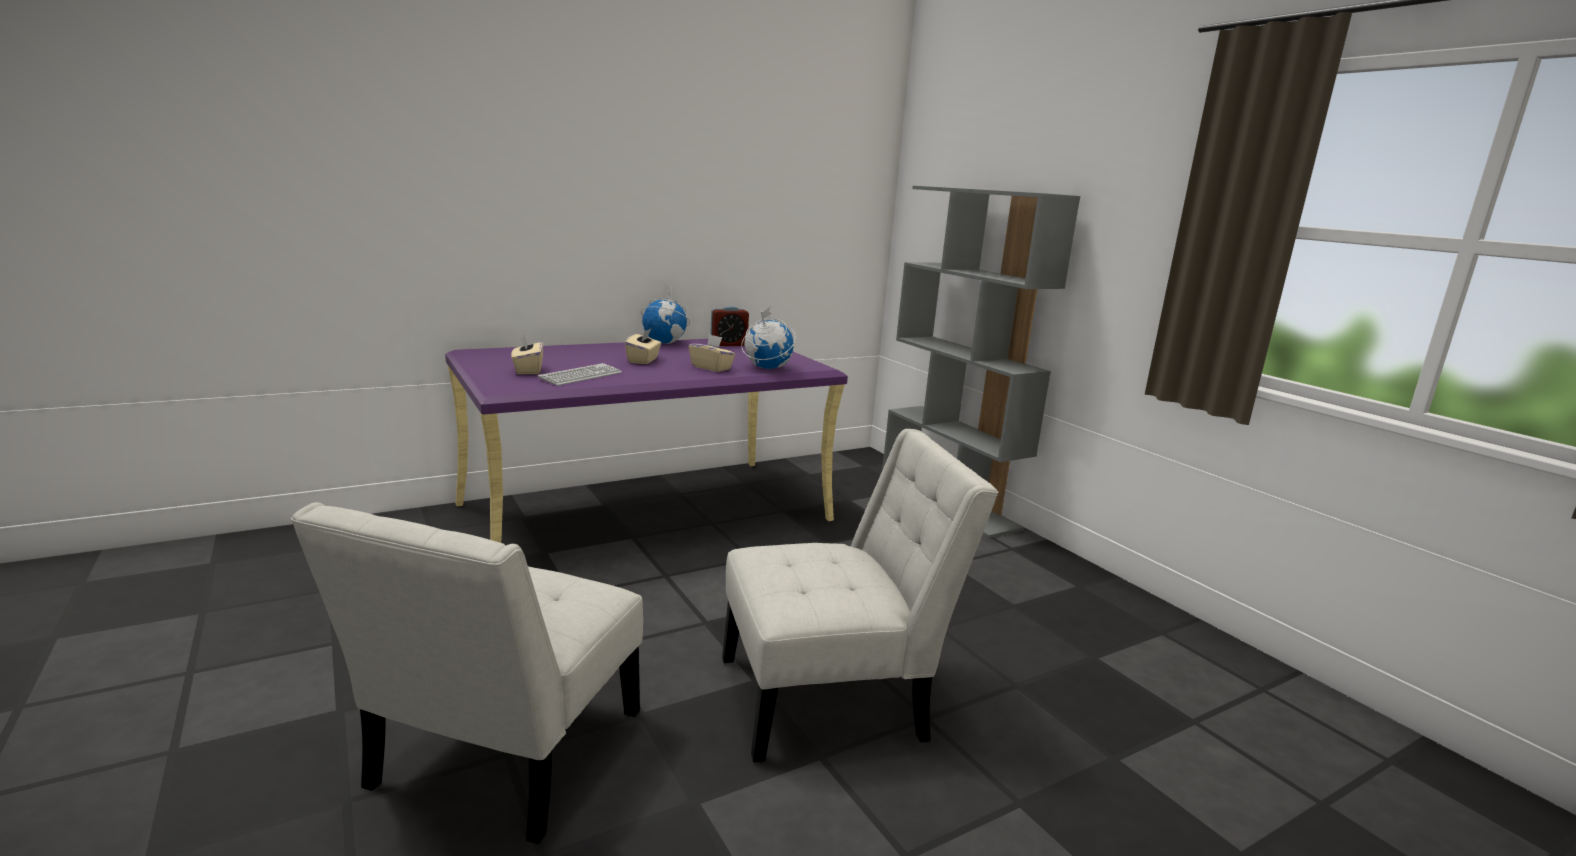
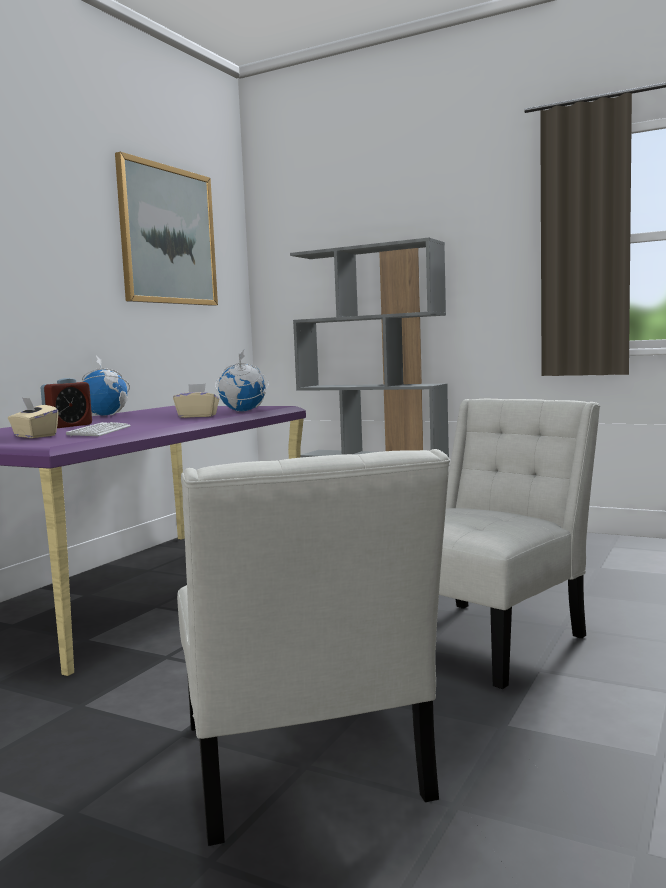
camera: 30 degrees left, 10 degrees down
(643, 360) = (124, 421): beige tissue box -> none
(728, 344) = (165, 409): alarm clock -> alarm clock (68, 426)
(782, 158) = (168, 235): none -> picture

